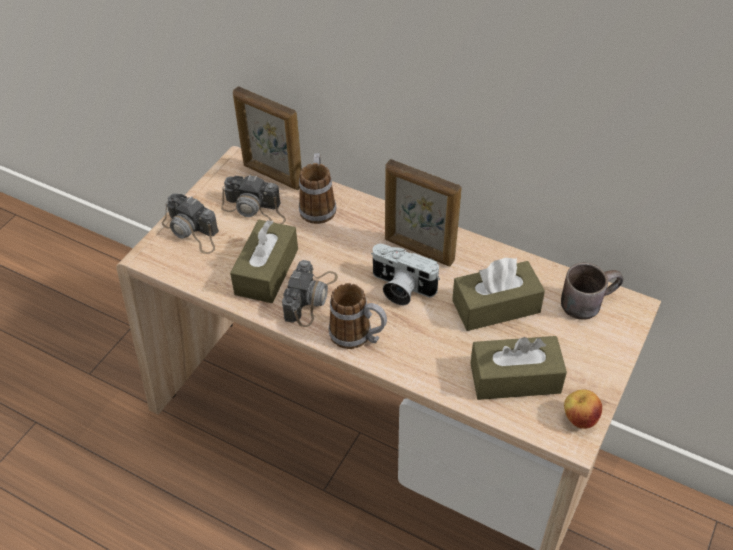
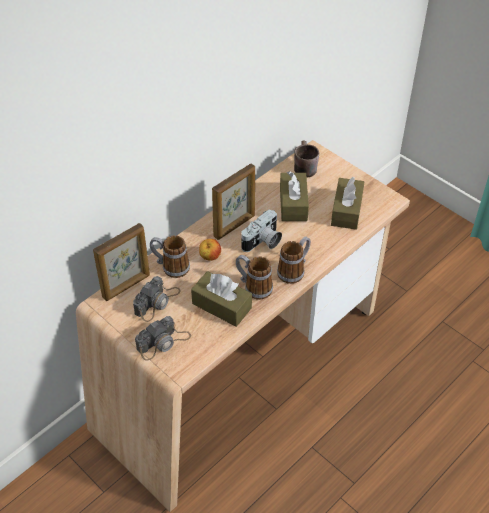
camera: 75 degrees left, 0 degrees up
(311, 297) = (253, 287): camera -> mug
(579, 419) = (379, 194): apple -> apple (210, 257)

